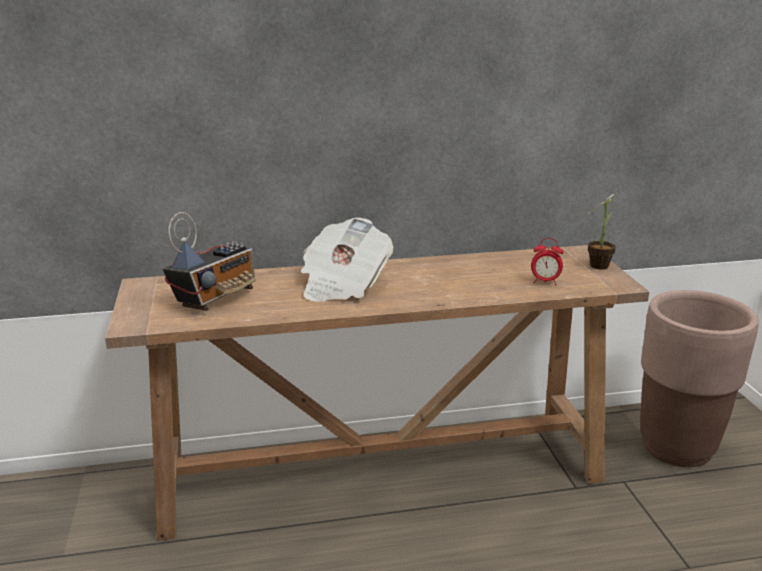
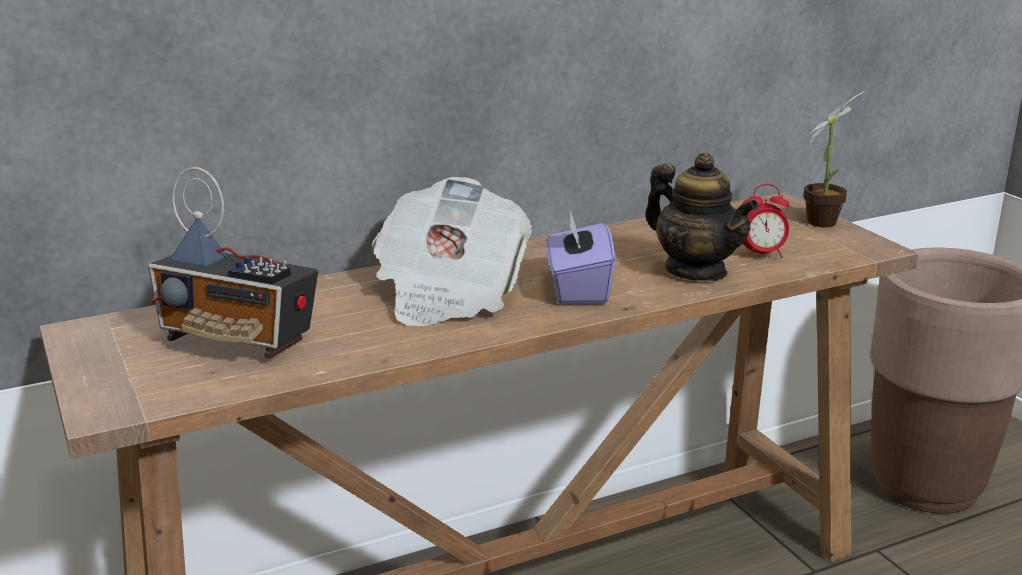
camera: 15 degrees left, 0 degrees up
(216, 298) = (239, 340): radio -> radio turned 90 degrees clockwise
(418, 290) = (578, 289): none -> purple tissue box
(496, 287) = (696, 271): none -> teapot

